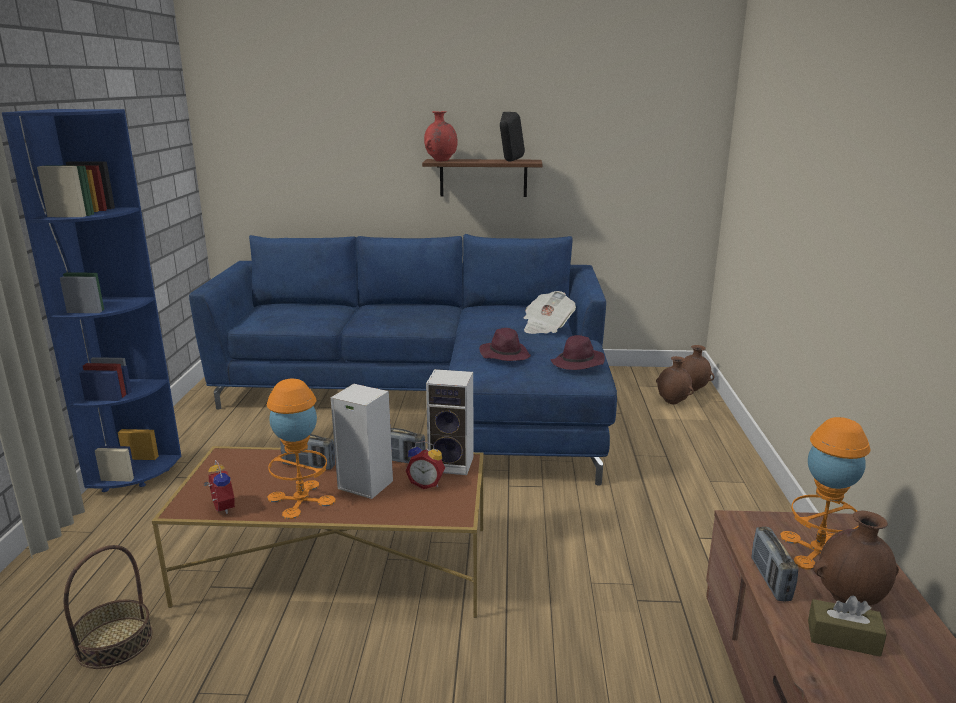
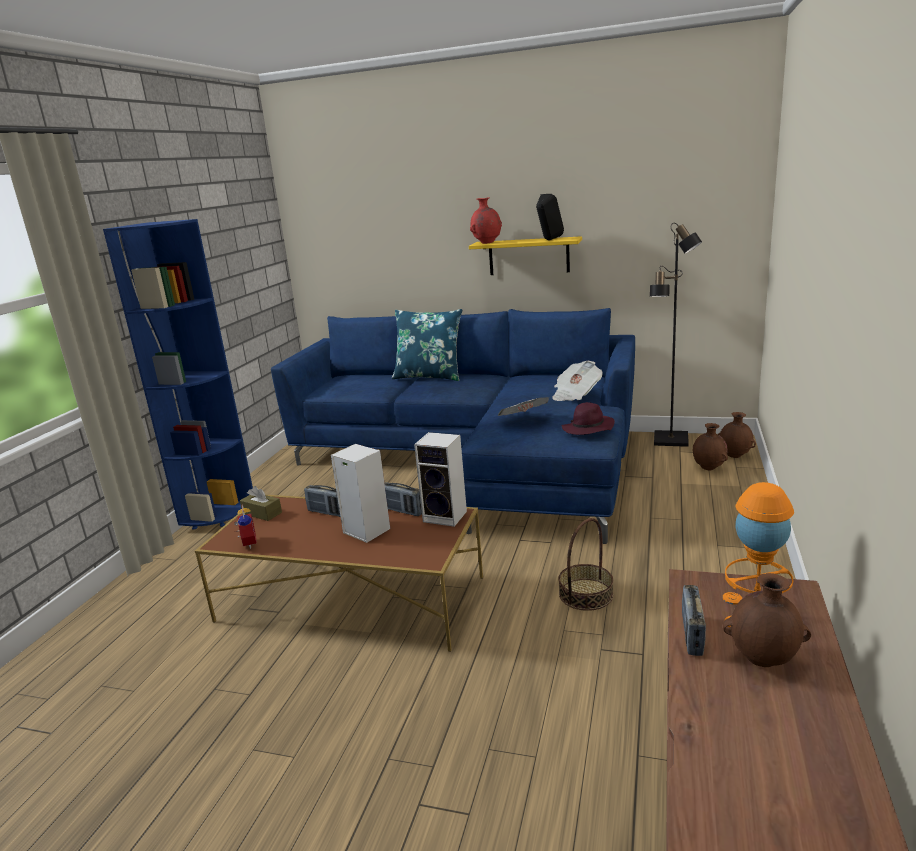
camera: 15 degrees right, 0 degrees up
(114, 643) = (167, 645): basket -> basket (586, 594)
(301, 499) = (311, 540): orange table lamp -> none
(374, 306) = (429, 376): none -> blue pillow
(426, 484) = (417, 532): alarm clock -> none
(483, 178) = (528, 256): brown shelf -> yellow shelf
(504, 355) = (523, 420): purple hat -> newspaper
(625, 373) = (670, 439): none -> black floor lamp
(843, 638) = (738, 693): brown tissue box -> brown tissue box (262, 513)

